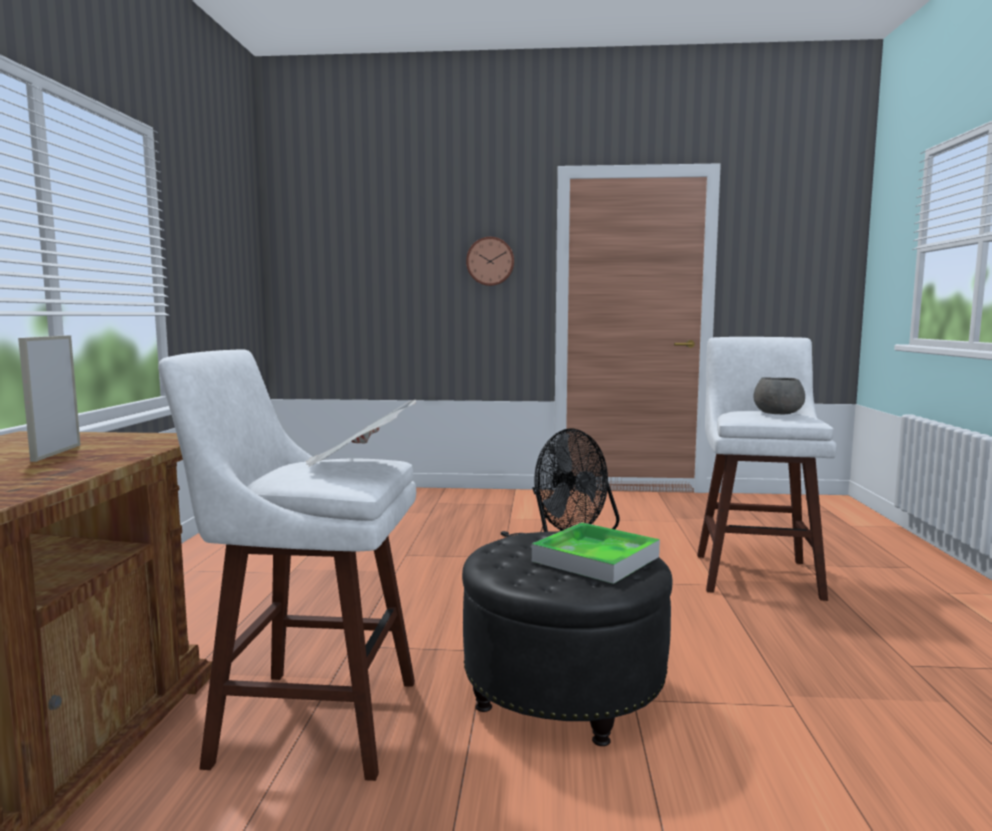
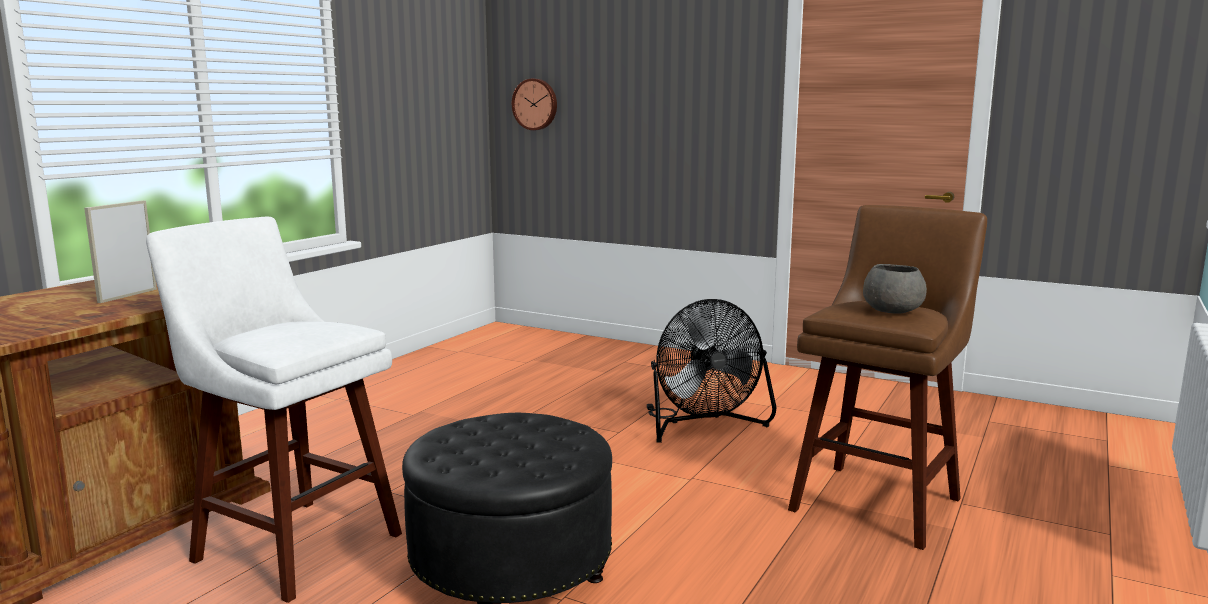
camera: 25 degrees right, 5 degrees up
(357, 465) = (313, 332): newspaper -> none
(490, 261) = (708, 88): wall clock -> wall clock (535, 104)
(596, 559) = (530, 449): tray -> none
(756, 574) = (878, 502): white stool -> brown stool

